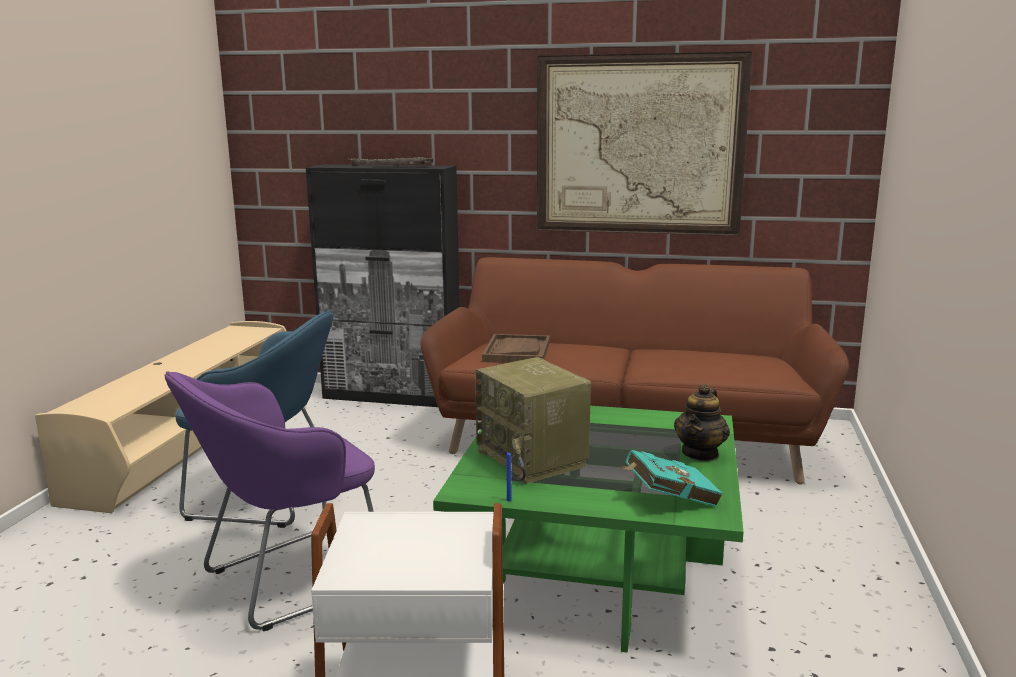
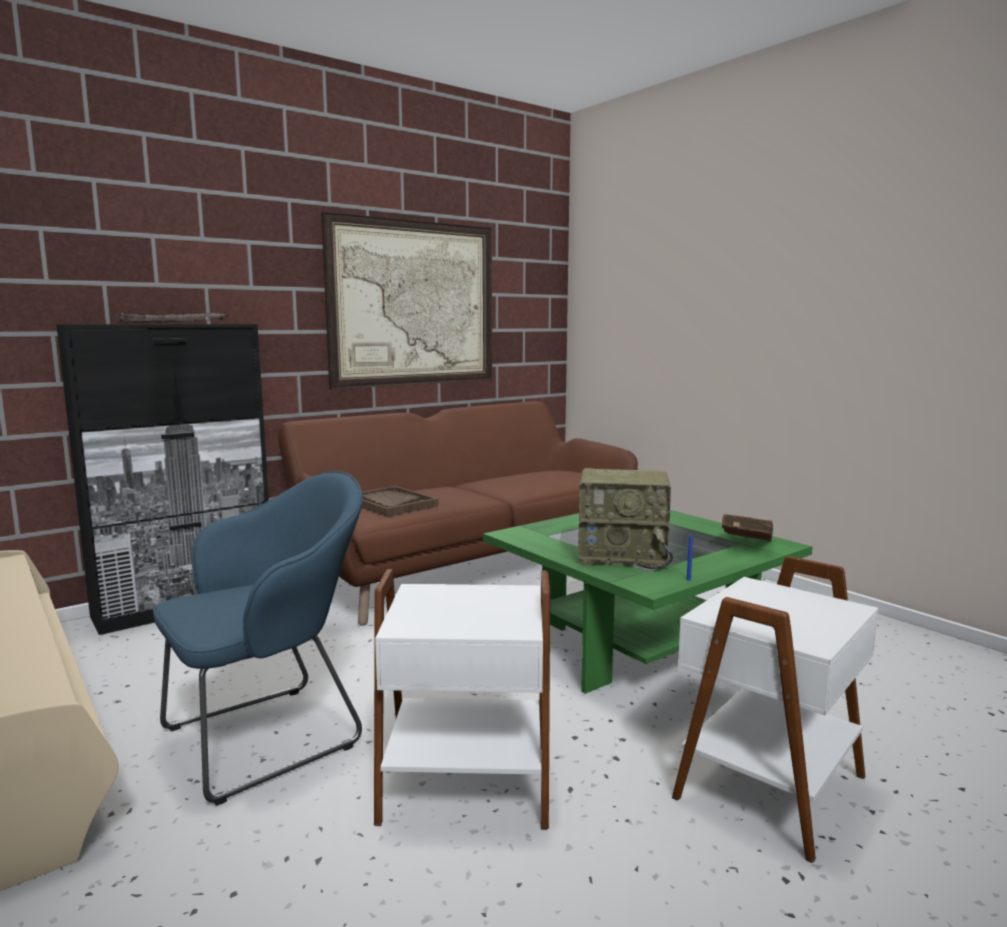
camera: 50 degrees left, 5 degrees down
(286, 581) = (466, 779): purple armchair -> white side table
(667, 499) = (745, 546): turquoise book -> brown book
(700, 453) = (685, 522): teapot -> none

